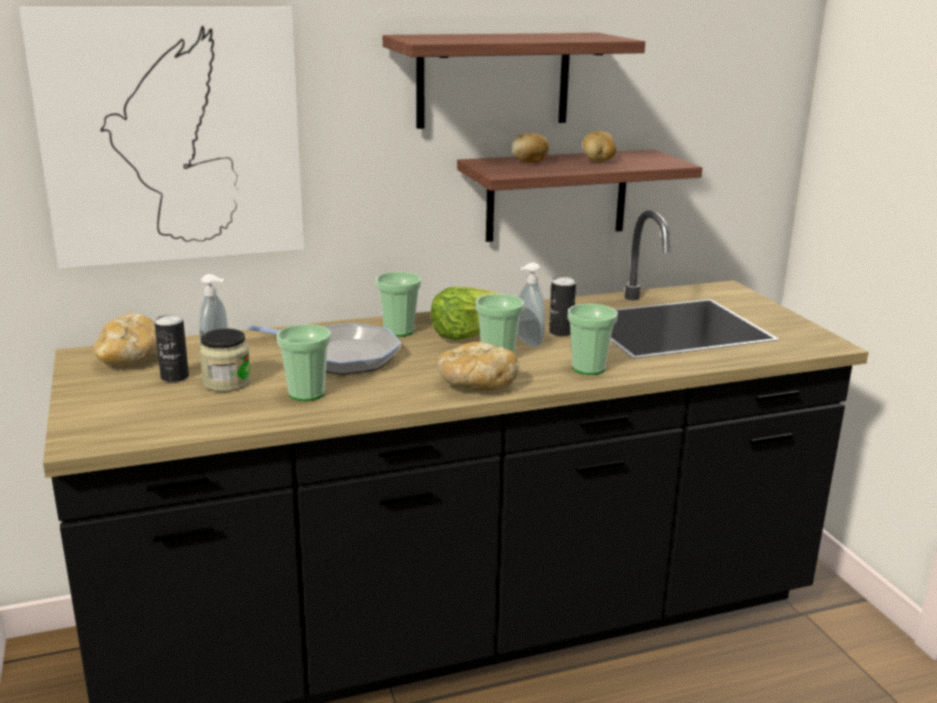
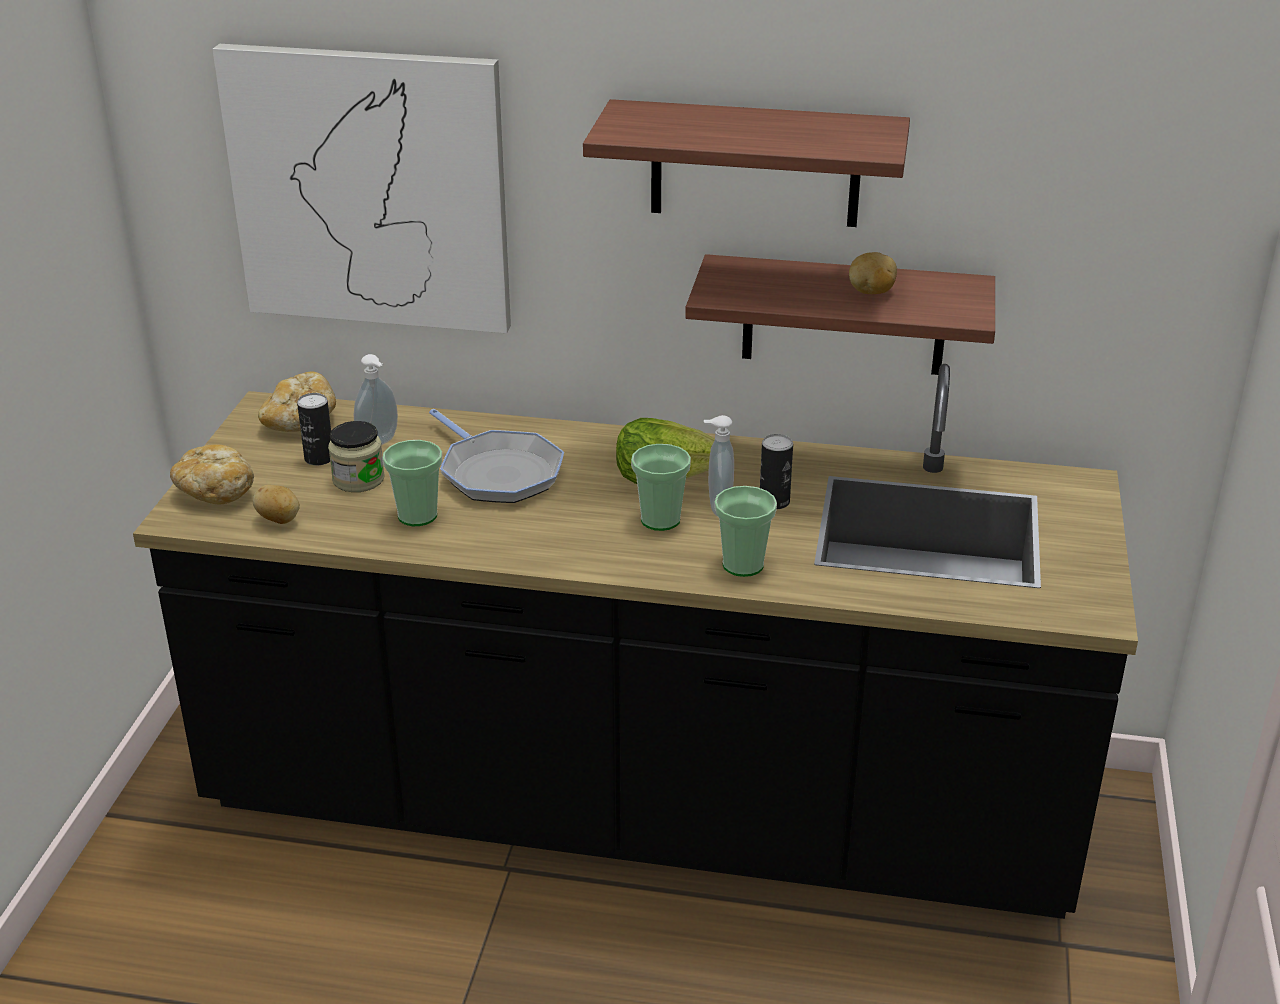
camera: 30 degrees right, 10 degrees up
(399, 331) = (594, 452): cup -> none
(475, 385) = (592, 554): bread -> bread (215, 492)
(530, 163) = (779, 279): potato -> potato (279, 520)

